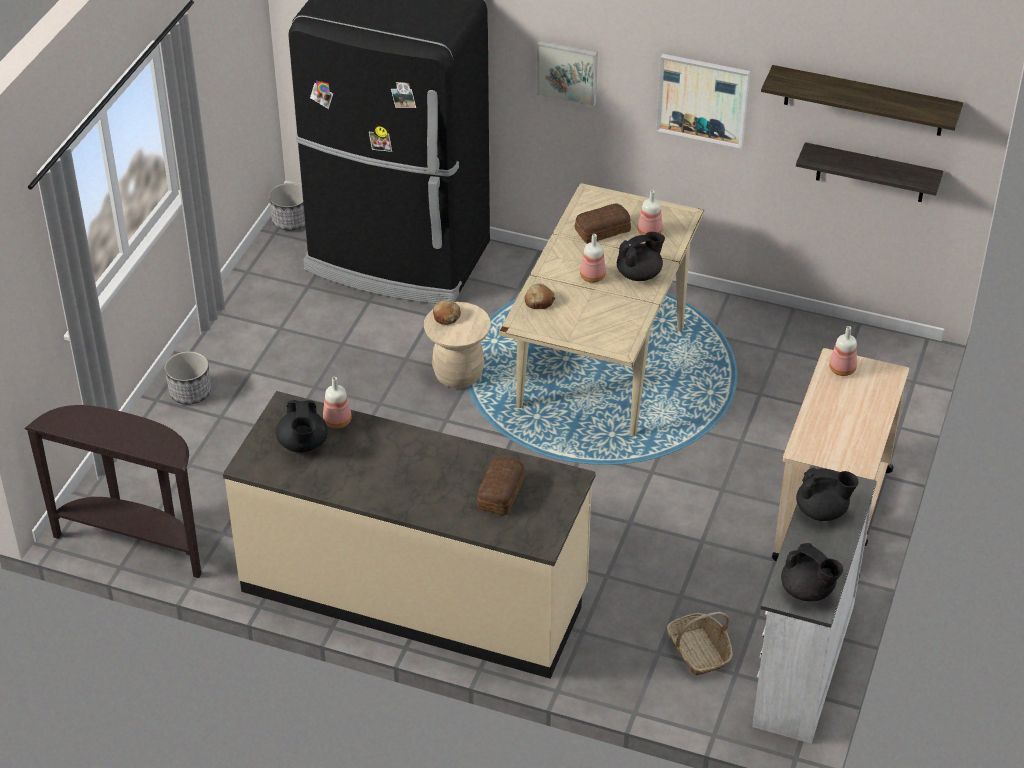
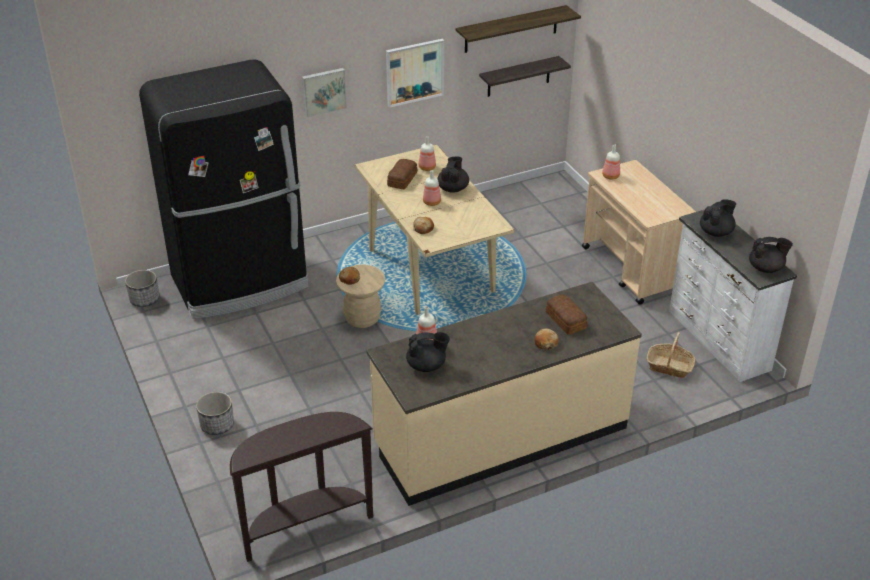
camera: 45 degrees left, 5 degrees down
(303, 444) = (427, 365): black teapot -> black teapot turned 45 degrees counterclockwise
(444, 502) = (546, 343): none -> bread

